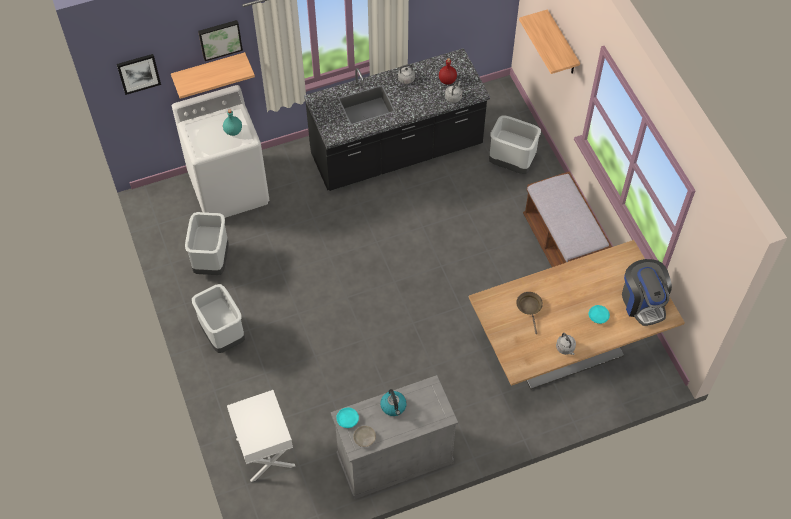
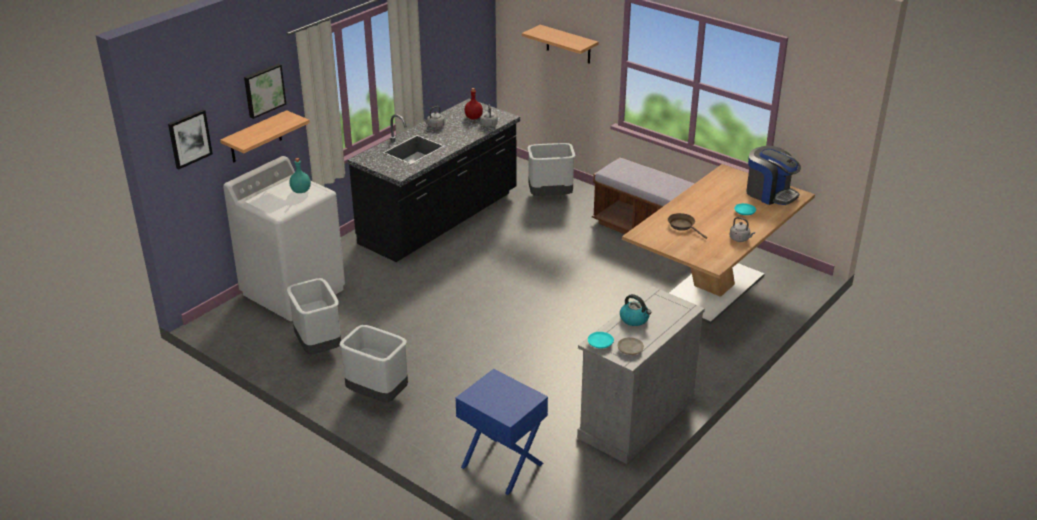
camera: 30 degrees left, 25 degrees down
(264, 452) = (501, 466): white nightstand -> blue nightstand

